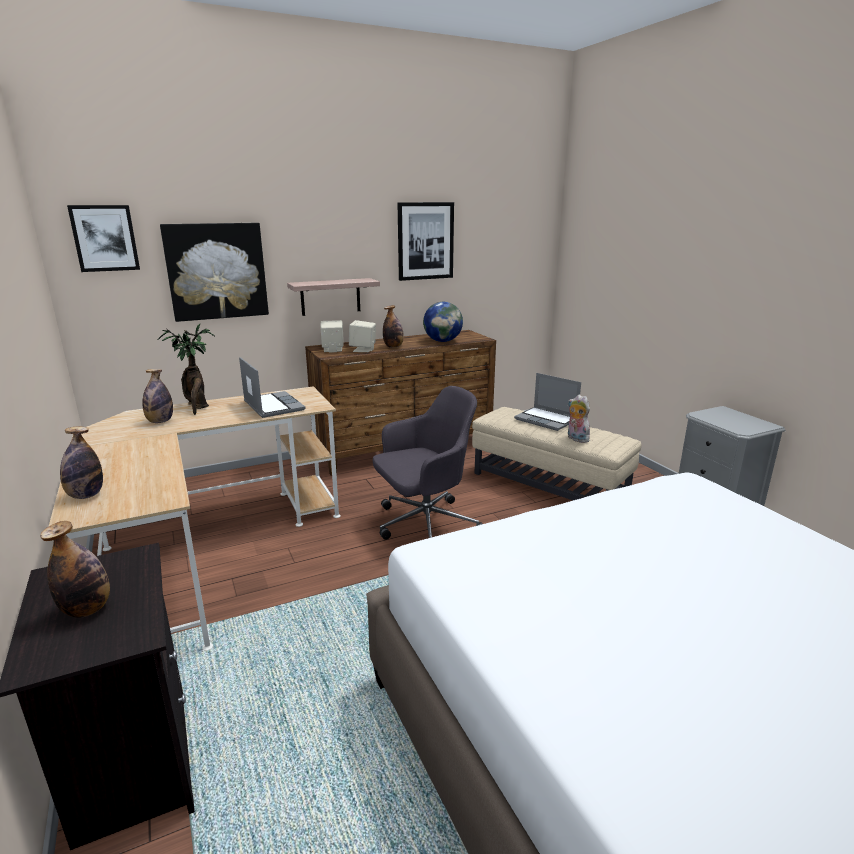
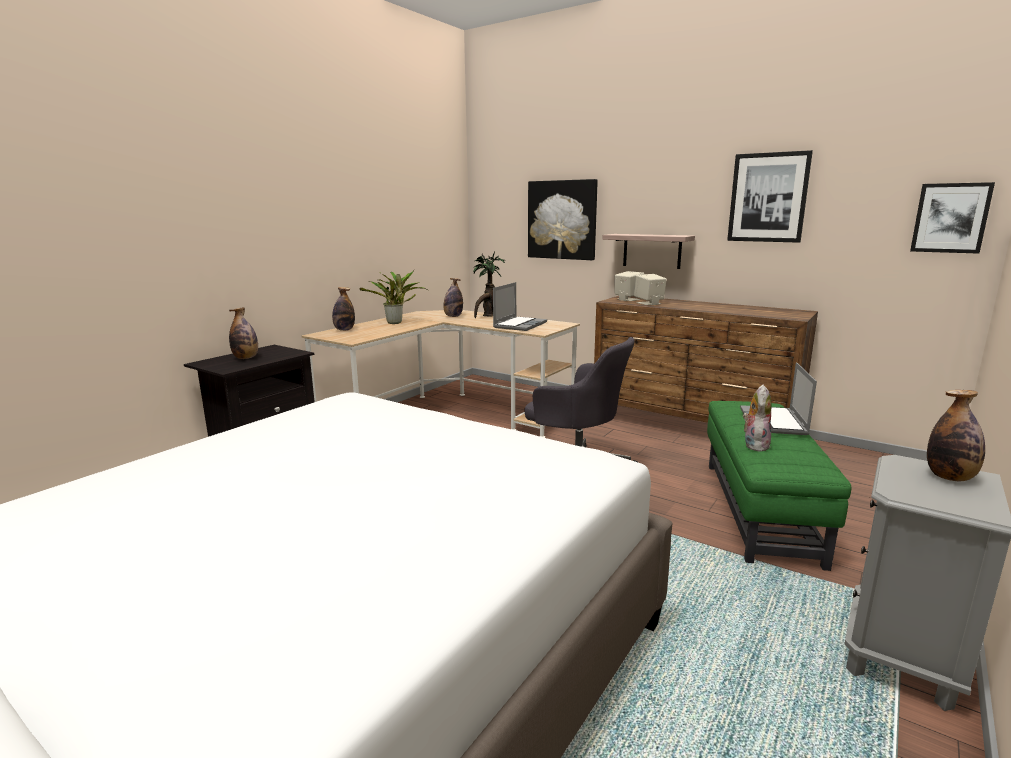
camera: 60 degrees right, 5 degrees down
(105, 238) = (499, 192): picture -> picture (950, 218)
(122, 456) = (396, 323): none -> potted plant
(393, 347) = (680, 306): bottle -> bottle (950, 477)
(442, 341) = (743, 311): globe -> none
(548, 485) = (759, 510): beige ottoman -> green ottoman

